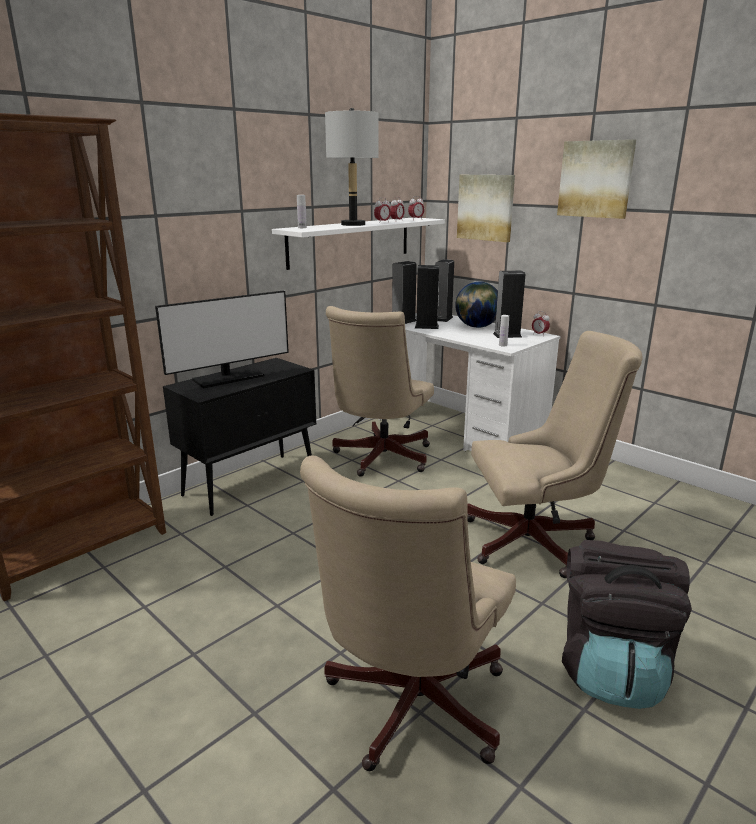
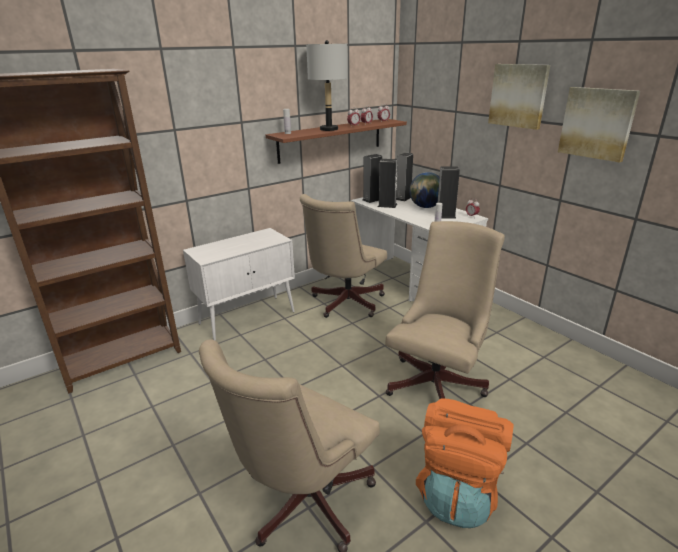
camera: 10 degrees right, 5 degrees up
(228, 378) = (229, 245): monitor -> none
(251, 483) = (248, 317): black cabinet -> white cabinet
(350, 241) = (331, 140): white shelf -> brown shelf
(486, 207) = (438, 113): picture -> picture (597, 123)
(537, 541) = (438, 382): beige office chair -> beige office chair turned 60 degrees counterclockwise
(611, 668) = (458, 492): black backpack -> orange backpack

